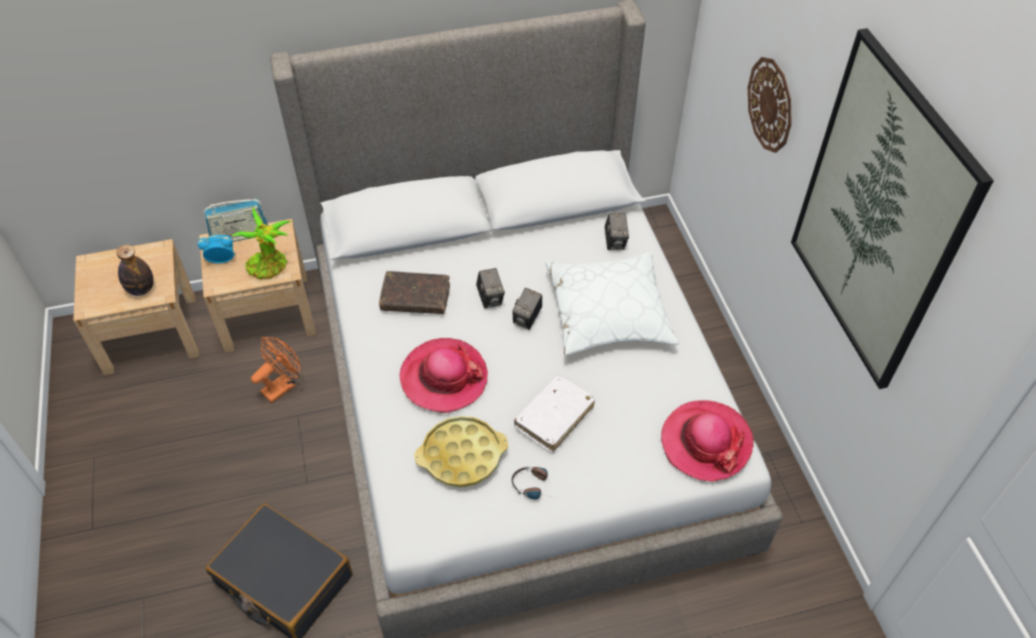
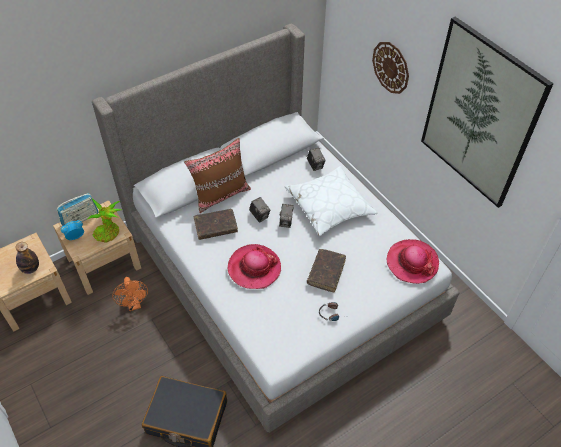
camera: 20 degrees left, 0 degrees up
(283, 386) = (134, 304): orange fan -> orange fan turned 135 degrees clockwise
(446, 250) = (221, 194): none -> brown pillow
(462, 455) = (285, 309): yellow tray -> none
(554, 417) = (326, 273): white book -> brown book

